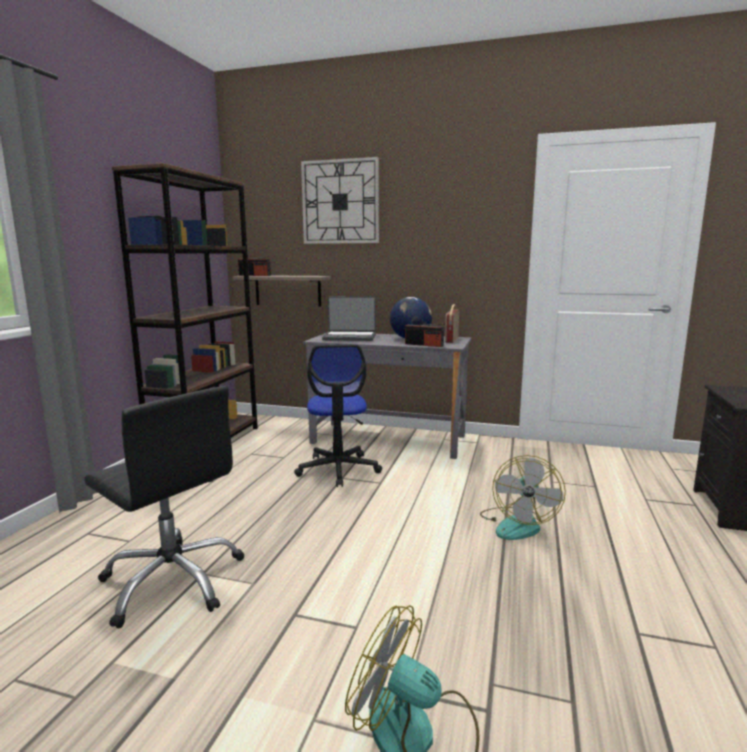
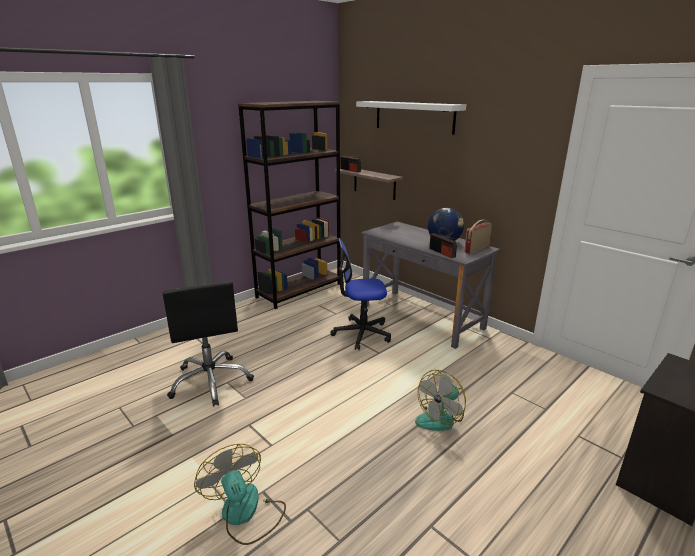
camera: 30 degrees right, 10 degrees up
(338, 469) = (361, 333): office chair -> office chair turned 60 degrees clockwise
(340, 202) = (413, 116): wall clock -> white shelf
(350, 337) = (400, 232): laptop -> none

